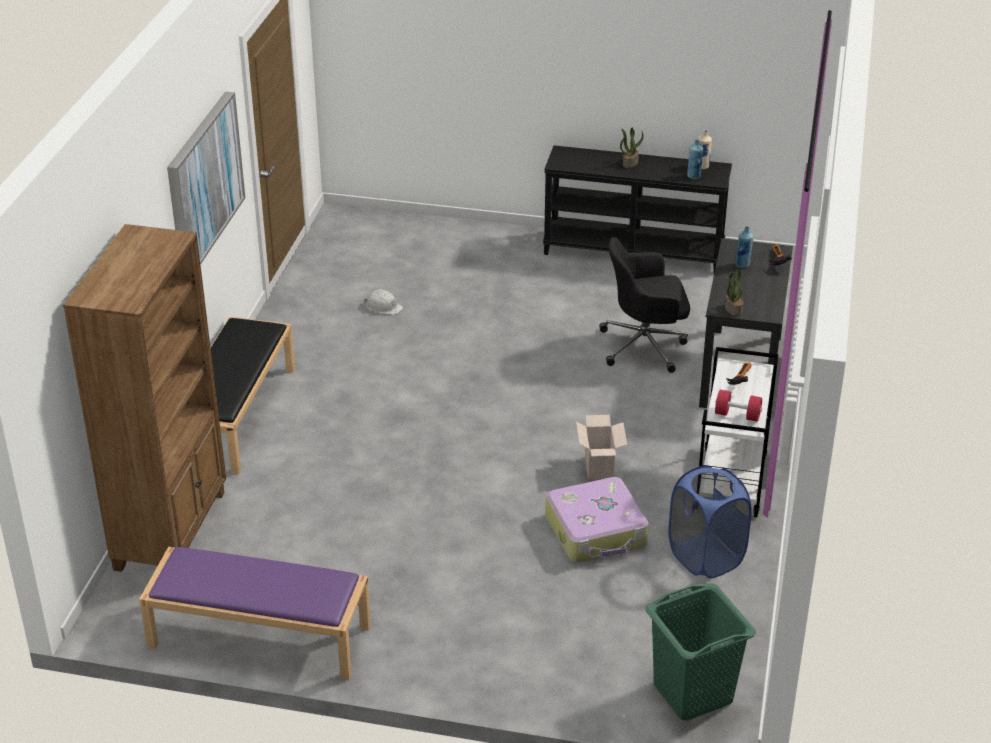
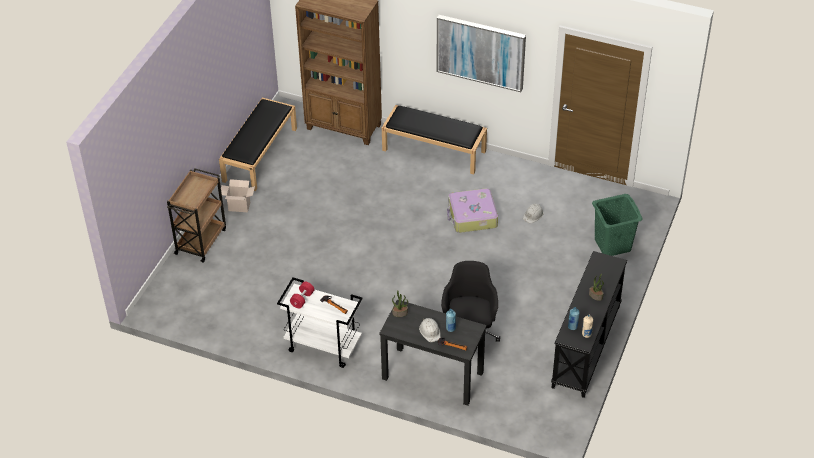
camera: 100 degrees right, 10 degrees up
(258, 636) = (260, 154): purple bench -> black bench
(525, 679) = (201, 240): none -> brown cart
(596, 531) = (298, 281): suitcase -> suitcase (472, 216)
(600, 468) = (350, 291): cardboard box -> cardboard box (238, 207)
(692, 693) = (170, 298): green laundry basket -> green laundry basket (612, 244)
(705, 557) = (264, 322): blue laundry basket -> none
(756, 280) = (430, 331): none -> white hard hat

